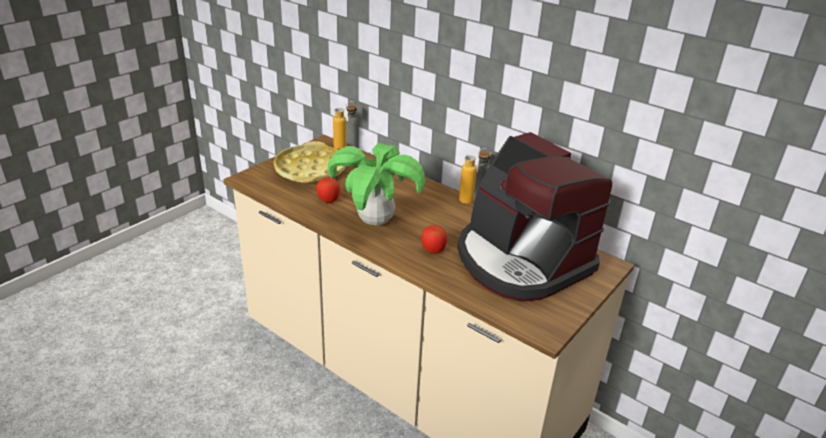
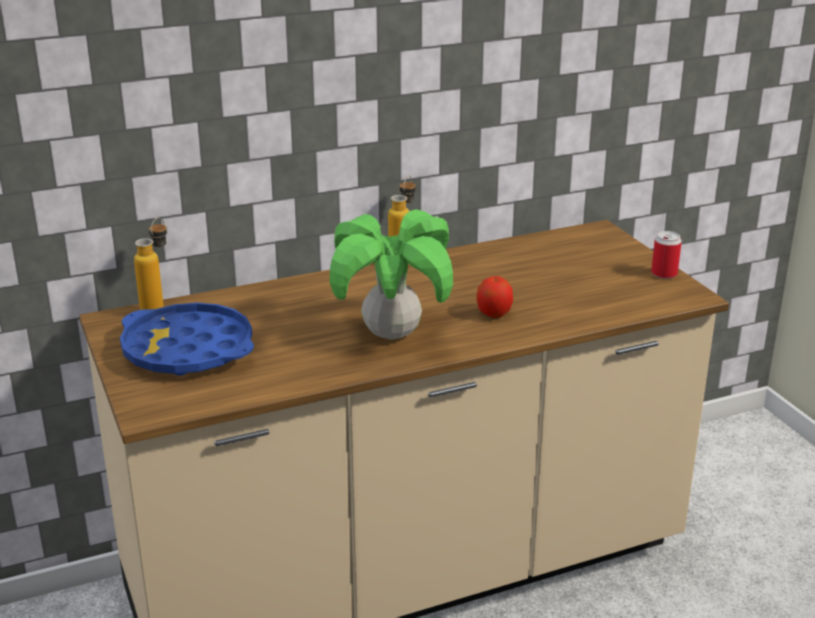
camera: 60 degrees left, 5 degrees down
(310, 170) = (188, 350): yellow tray -> blue tray
(328, 200) = (298, 355): apple -> none
(520, 261) = (558, 271): coffee machine -> none
(569, 310) = (664, 274): none -> can

